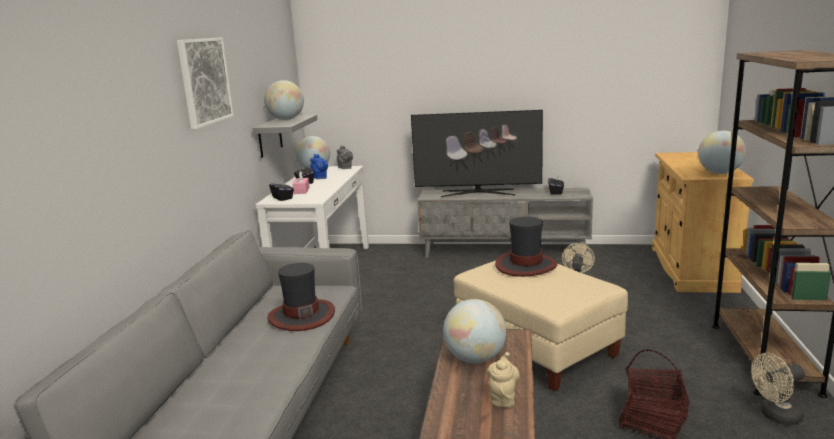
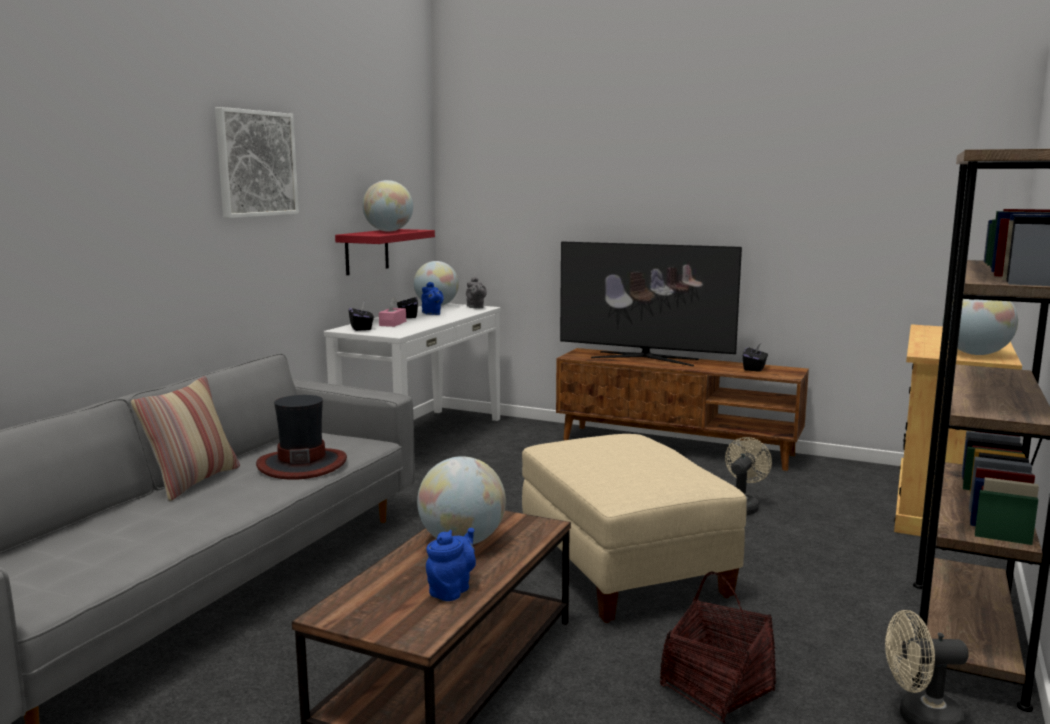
camera: 15 degrees right, 5 degrees down
(229, 345) = (193, 481): none -> pillow
(270, 136) = (366, 251): grey shelf -> red shelf
(503, 398) = (451, 590): beige teapot -> blue teapot
(504, 251) = (677, 447): grey tv stand -> brown tv stand
(525, 265) = (622, 445): hat -> none

